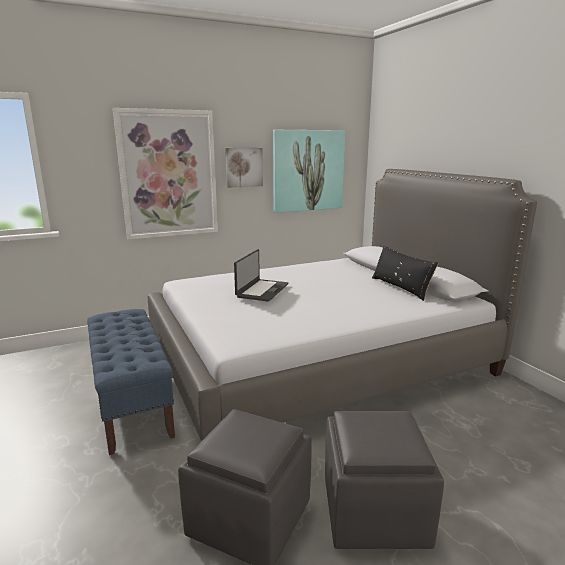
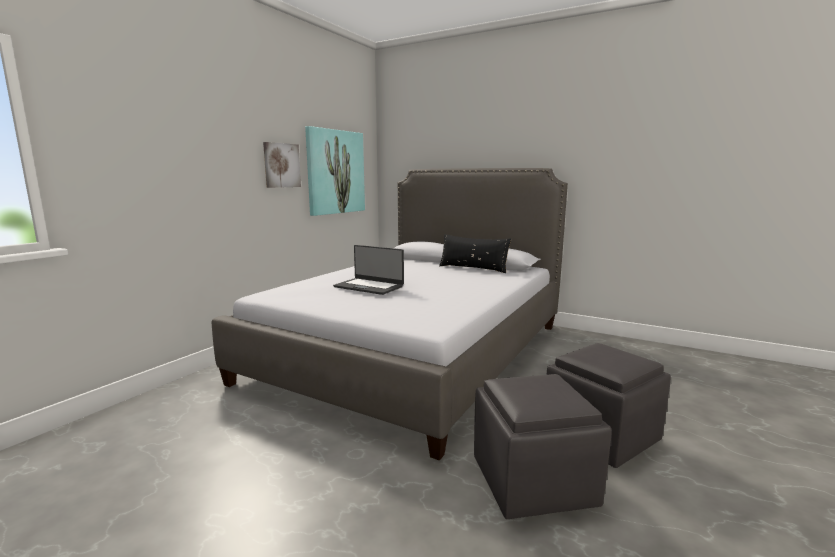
camera: 35 degrees left, 5 degrees down
(132, 401) = (275, 444): blue bench -> none
(168, 174) = (206, 170): picture -> none
(262, 290) = (369, 286): laptop -> laptop turned 135 degrees clockwise

